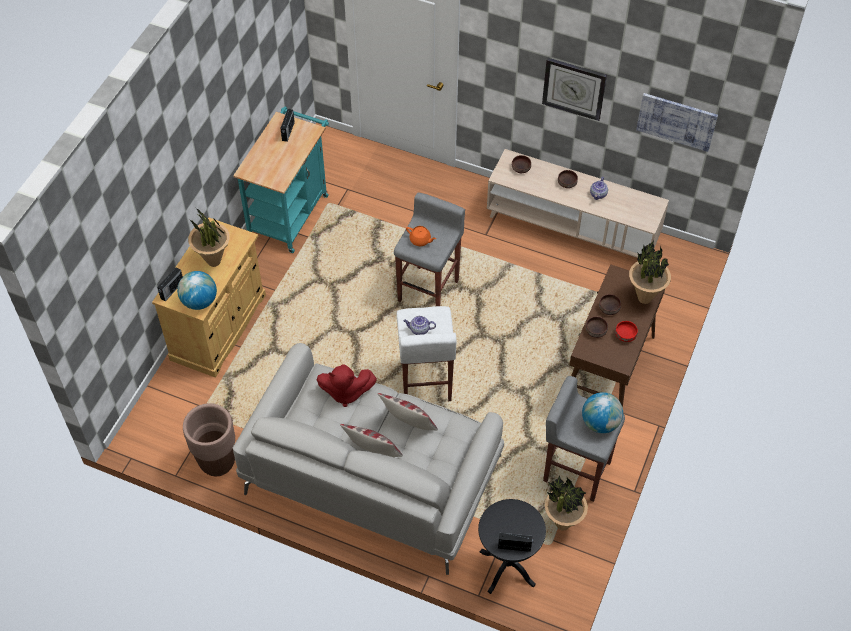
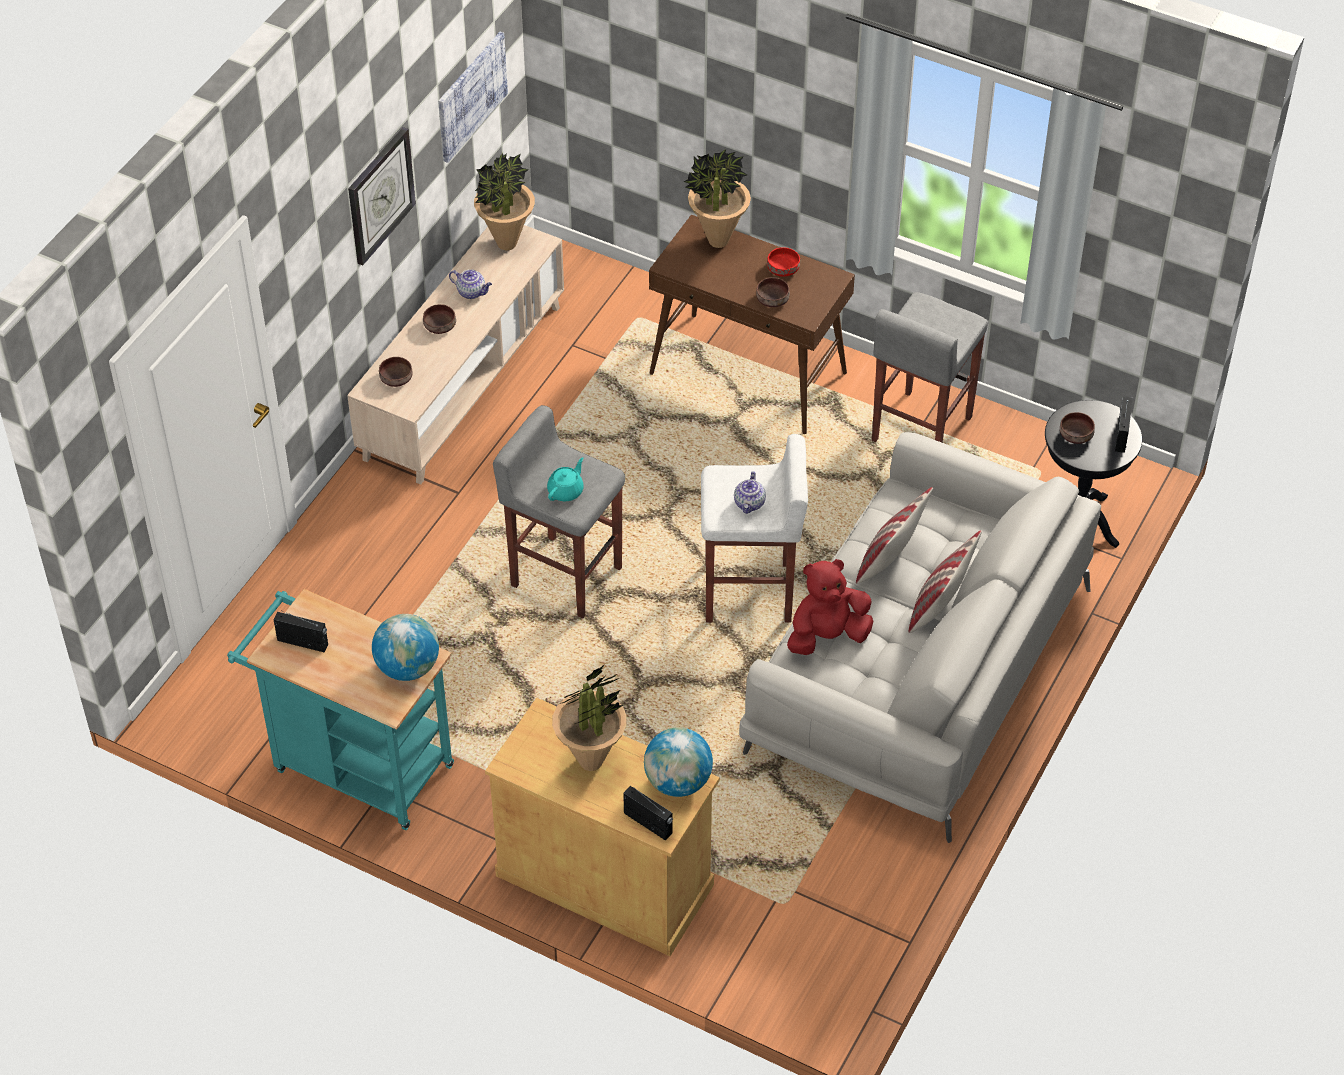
camera: 85 degrees left, 5 degrees down
(217, 462) = (886, 881): brown planter -> none
(345, 392) = (827, 636): red plush toy -> red plush toy turned 120 degrees counterclockwise
(420, 240) = (566, 491): orange teapot -> turquoise teapot
(562, 524) = (1007, 454): potted plant -> potted plant (506, 244)
(600, 423) = (931, 316): globe -> globe (407, 667)
(608, 308) = (733, 281): brown bowl -> brown bowl (1076, 435)

